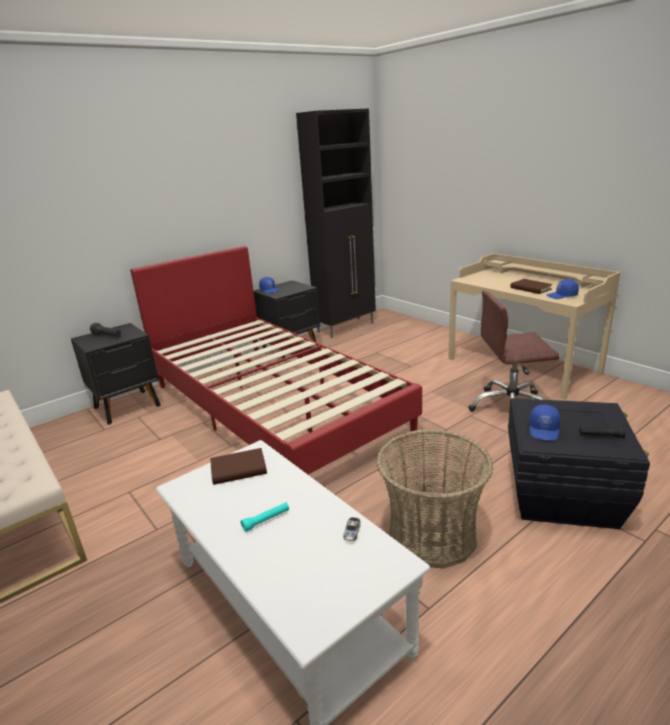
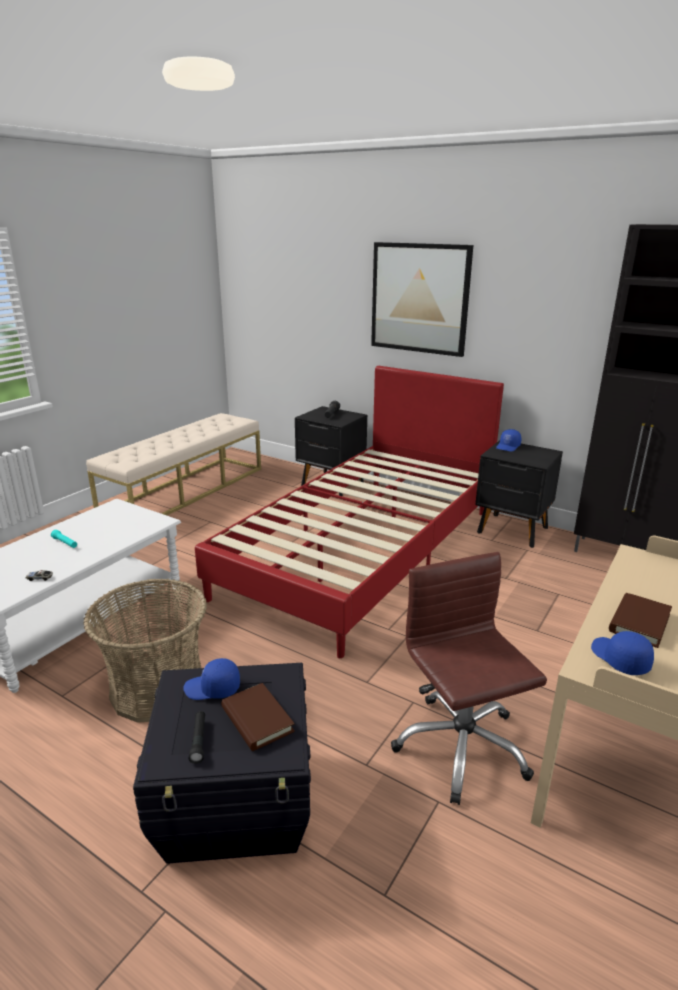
camera: 70 degrees right, 0 degrees up
(152, 193) = (420, 298): none -> picture
(238, 469) = (133, 520): brown book -> brown book (257, 719)

